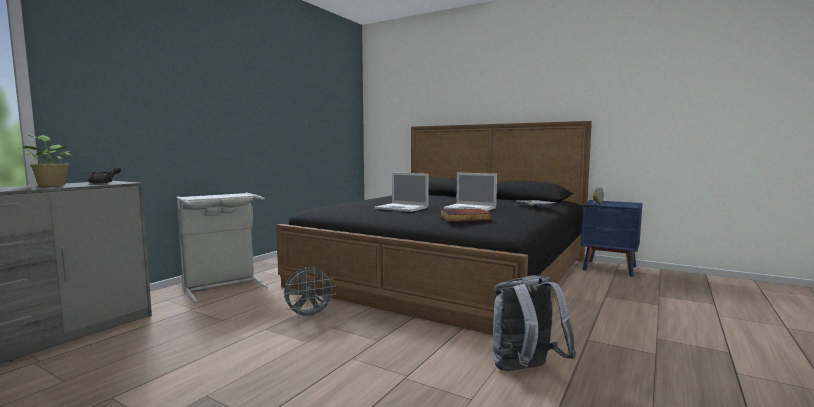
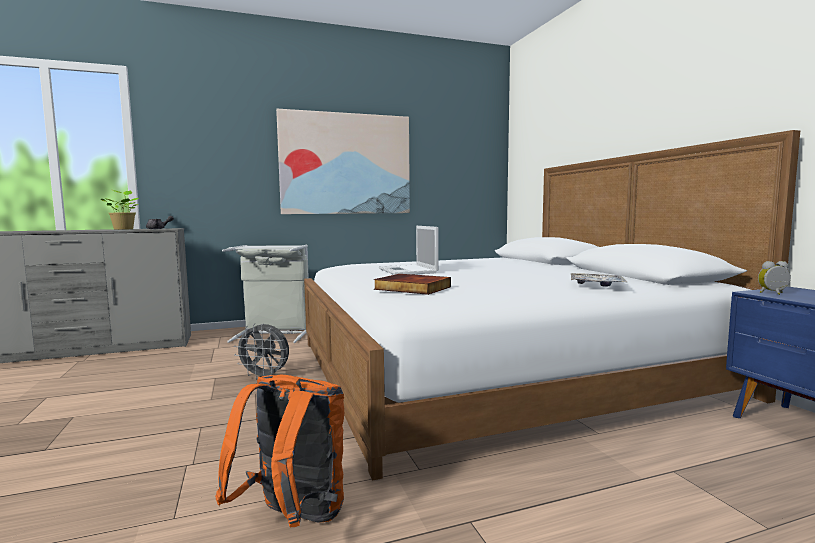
camera: 40 degrees right, 0 degrees up
(257, 113) = (346, 164): none -> picture
(448, 272) = (496, 367): black bed -> white bed
(471, 208) = (482, 278): laptop -> none
(526, 370) = (293, 519): grey backpack -> orange backpack

